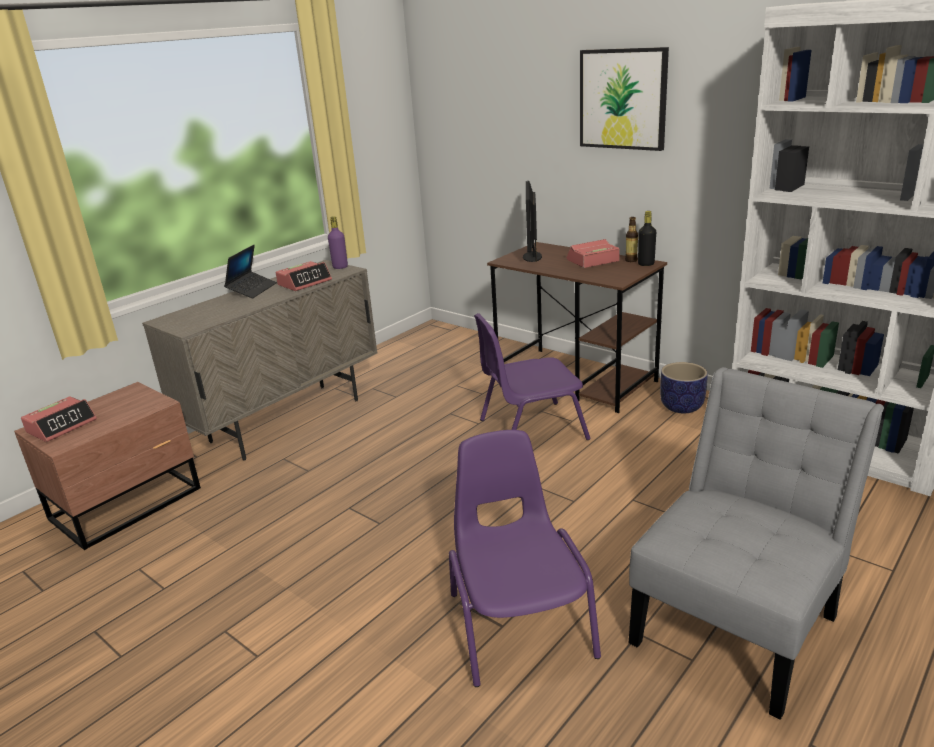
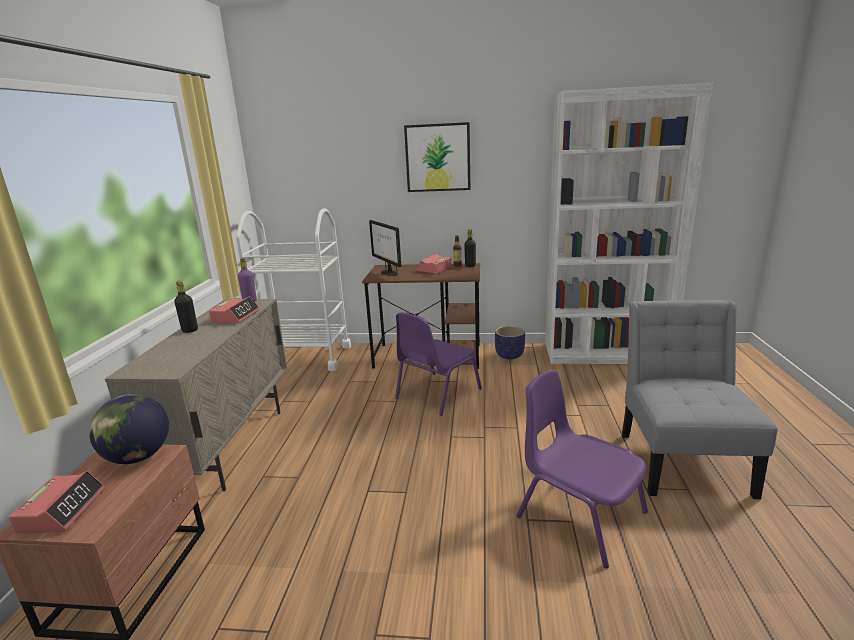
camera: 35 degrees left, 5 degrees down
(141, 401) = (138, 457): none -> globe
(252, 290) = (190, 330): laptop -> black bottle
(443, 344) = (305, 357): none -> white cart

